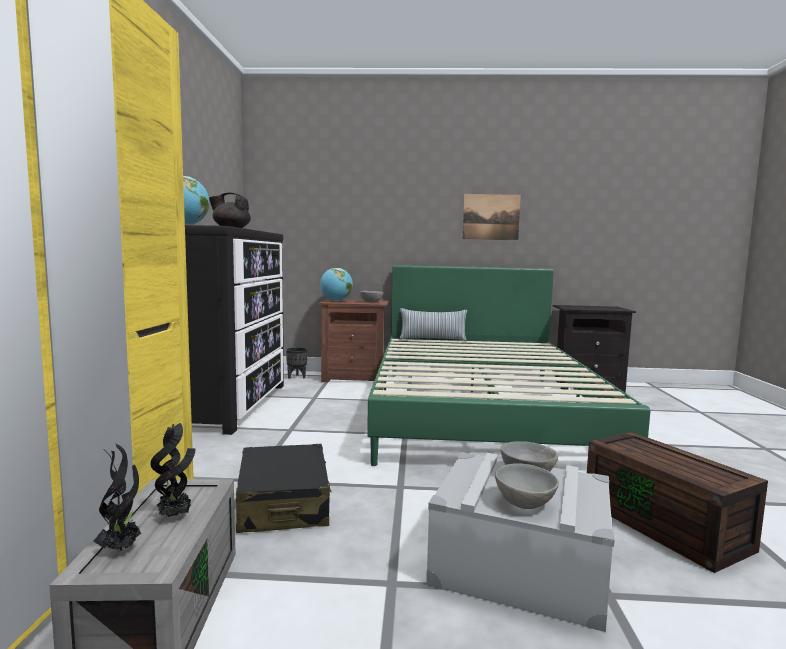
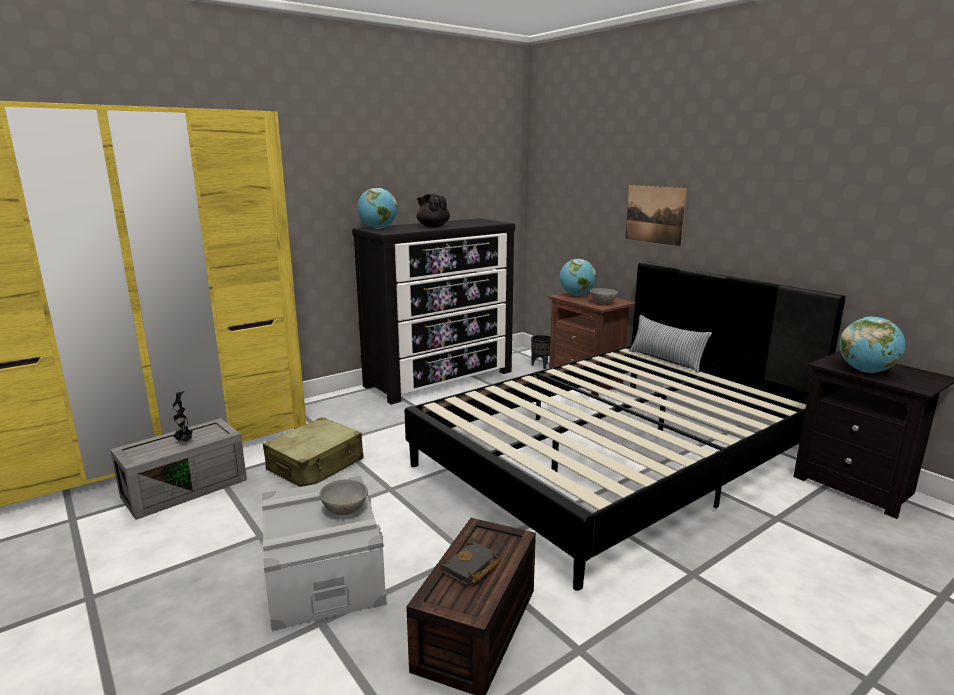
camera: 50 degrees right, 10 degrees up
(122, 548) = (146, 446): potted plant -> none
(283, 504) = (316, 465): black suitcase -> beige suitcase
(480, 411) = (615, 460): green bed -> black bed
(491, 217) = (765, 208): picture -> picture (654, 214)
(525, 503) = (291, 523): grey bowl -> none
(590, 308) = (866, 371): none -> globe
(674, 461) = (471, 568): none -> black book

